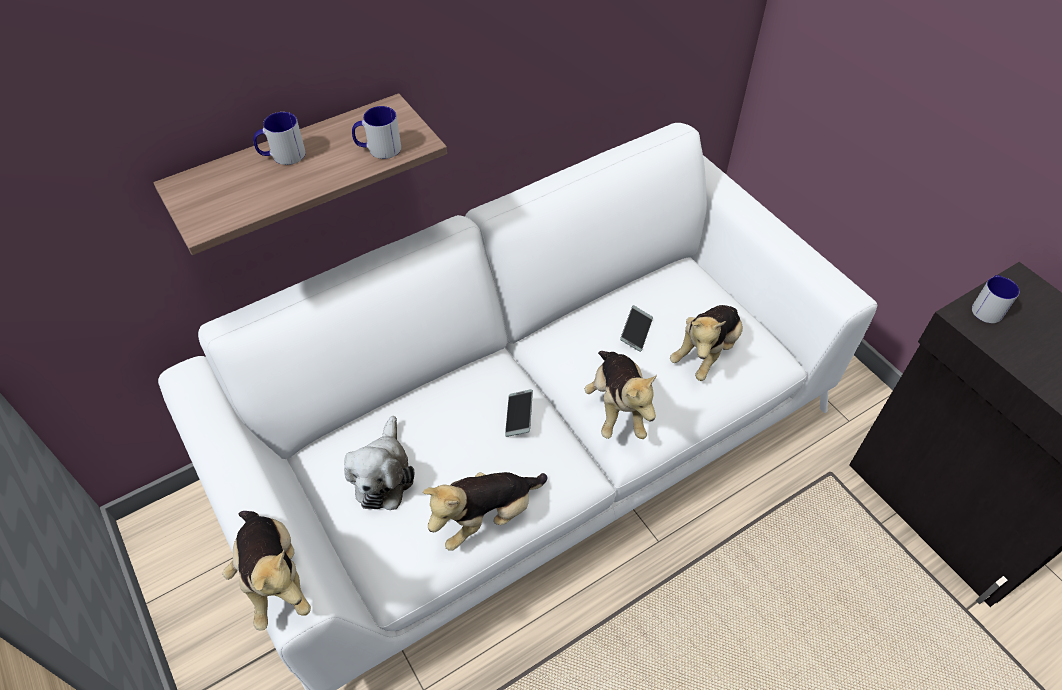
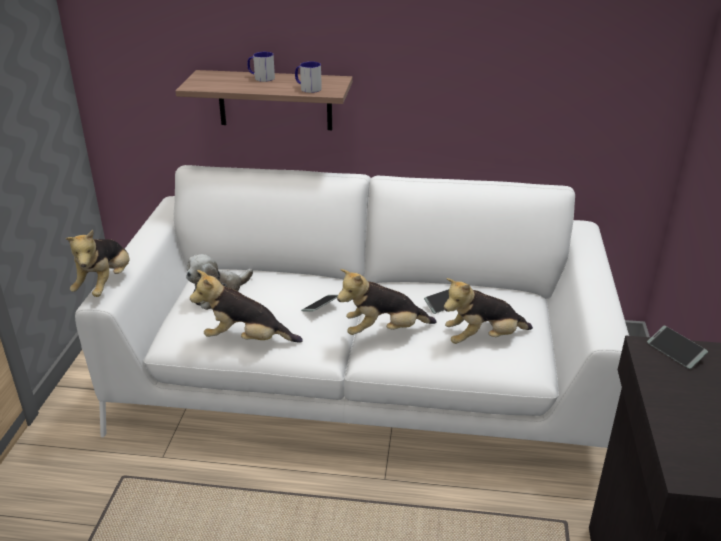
camera: 40 degrees right, 20 degrees down
(617, 407) = (384, 331): plush toy -> plush toy turned 45 degrees clockwise
(986, 307) = (675, 351): mug -> phone

